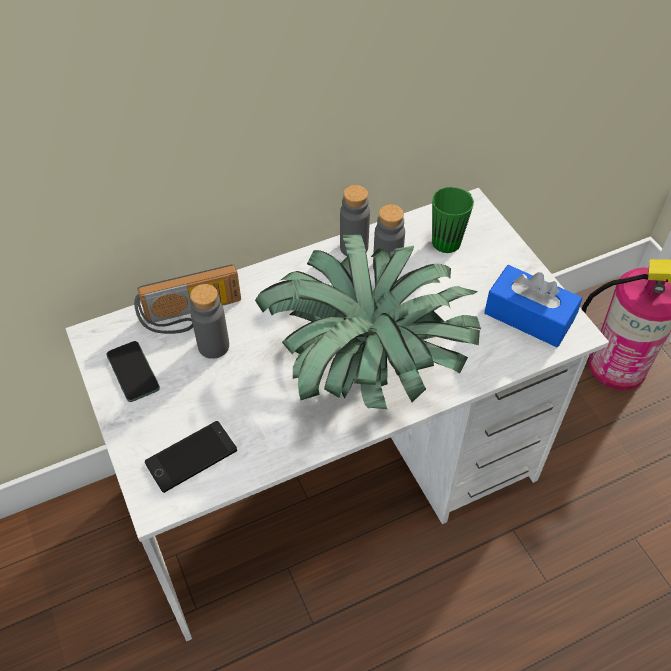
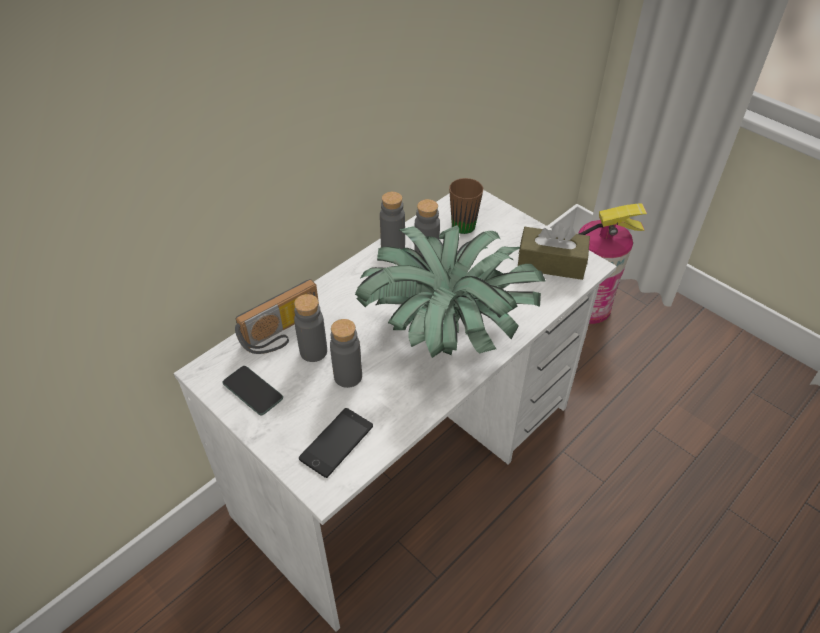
camera: 20 degrees left, 5 degrees down
(236, 385) = (348, 376): none -> grey bottle
(450, 238) = (465, 222): green mug -> brown mug
(529, 316) = (551, 263): blue tissue box -> brown tissue box

